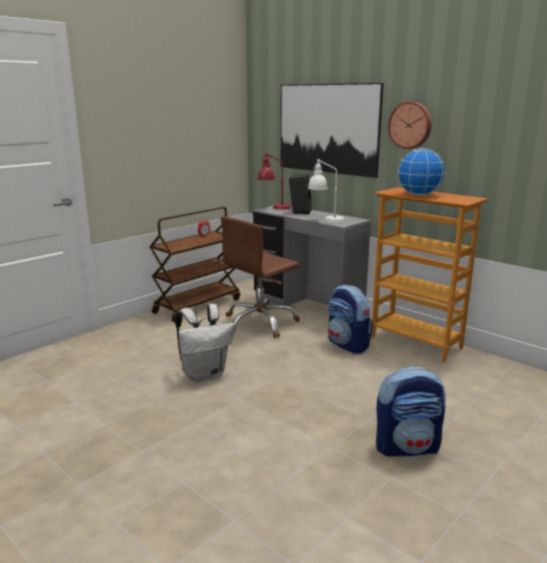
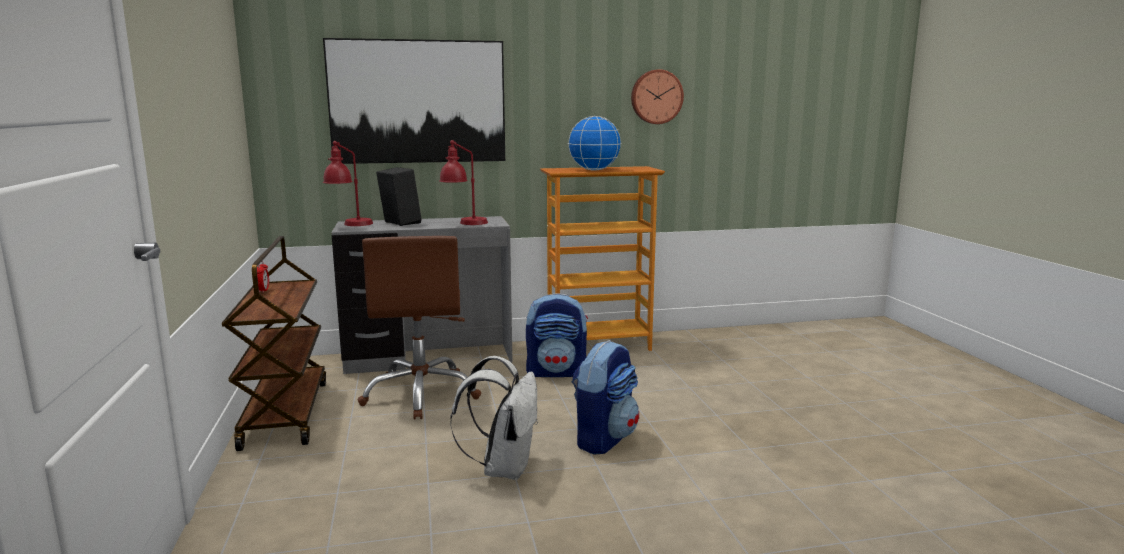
camera: 55 degrees left, 5 degrees down
(325, 220) = (464, 224): white table lamp -> red table lamp
(407, 447) = (778, 416): backpack -> backpack (603, 438)
(410, 125) = (544, 93): wall clock -> wall clock (656, 97)

